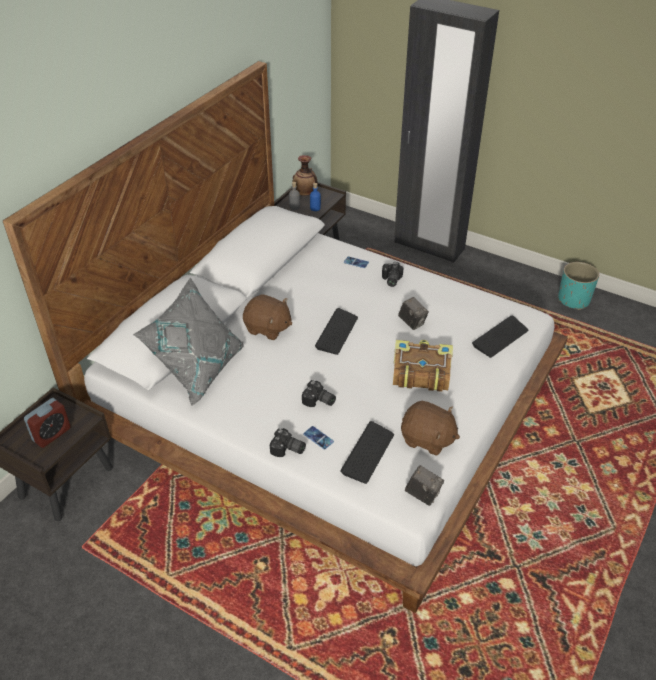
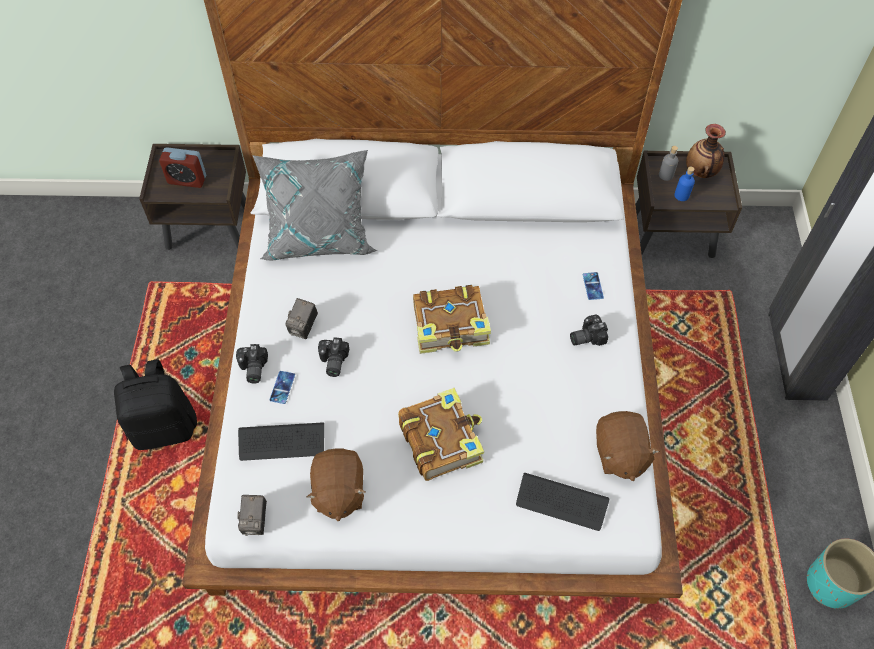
camera: 60 degrees right, 15 degrees up
(239, 589) = (164, 427): none -> black backpack
(268, 328) = (417, 261): brown plush toy -> brown plush toy (619, 454)
(337, 332) = (451, 326): keyboard -> book
(412, 323) = (523, 394): camera -> camera (303, 327)

